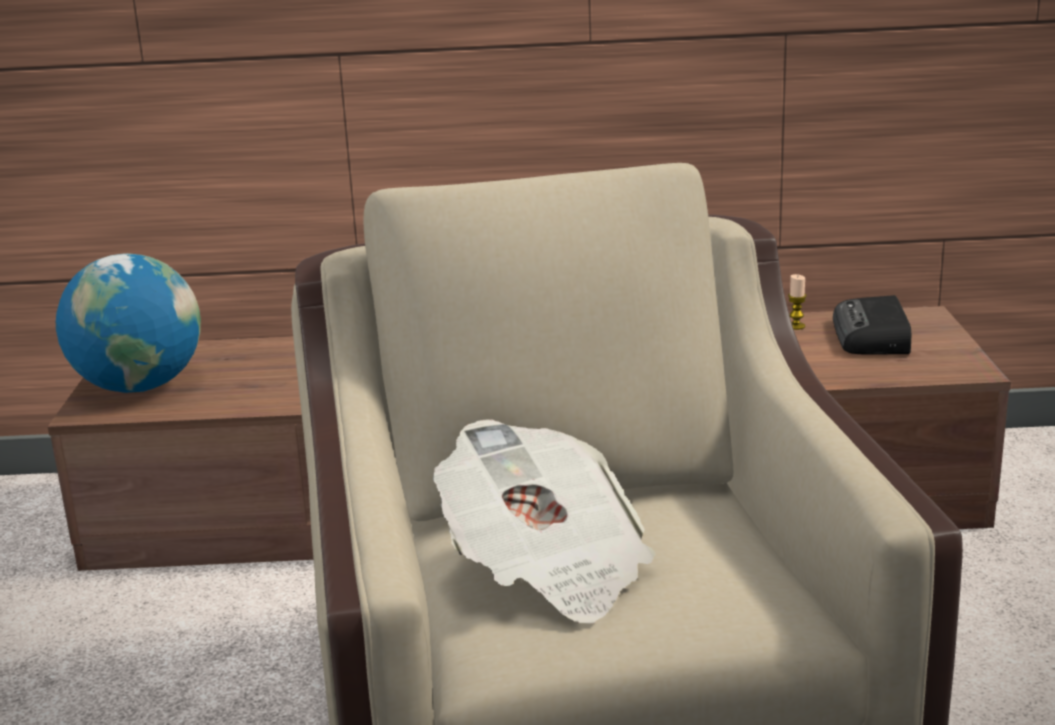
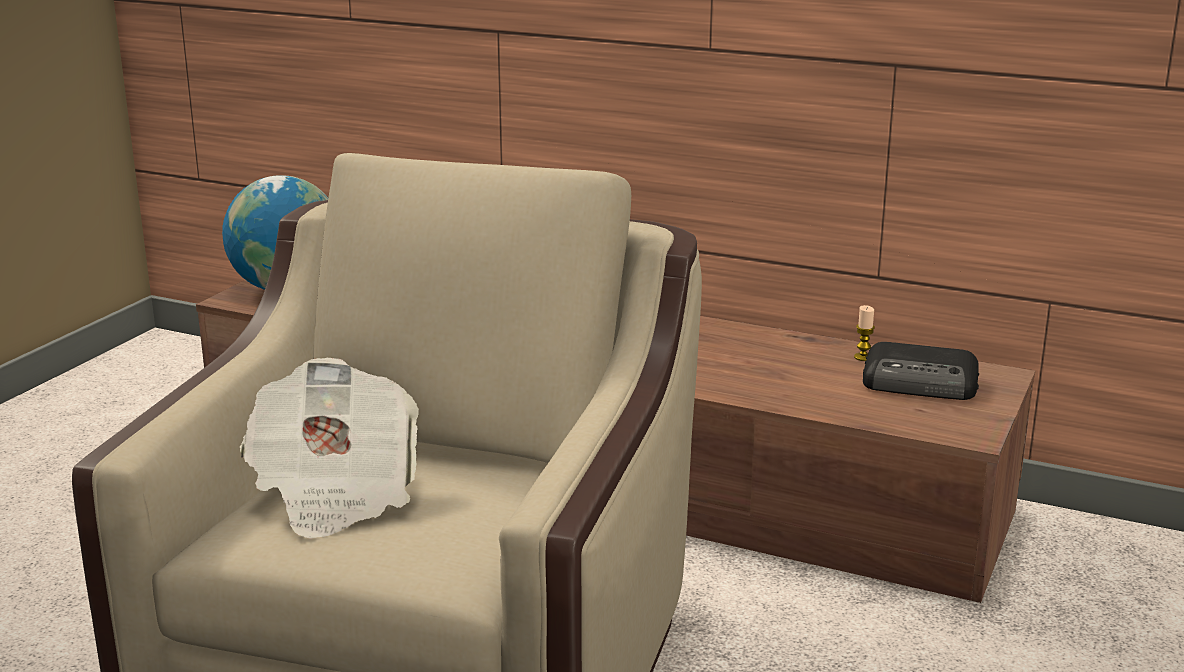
camera: 25 degrees right, 0 degrees up
(872, 337) = (921, 383): radio -> radio turned 105 degrees counterclockwise

